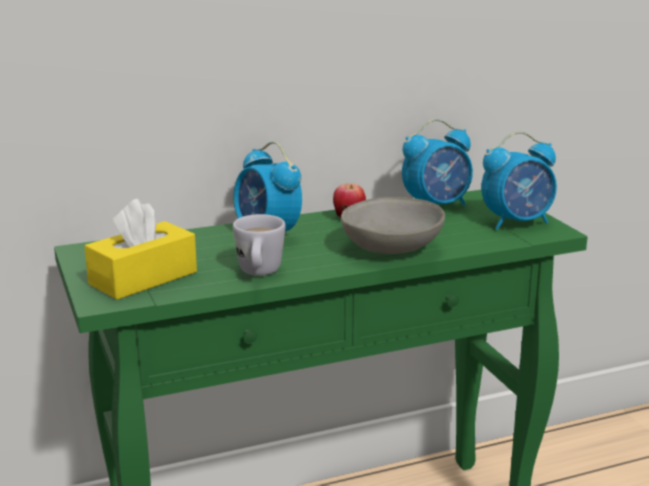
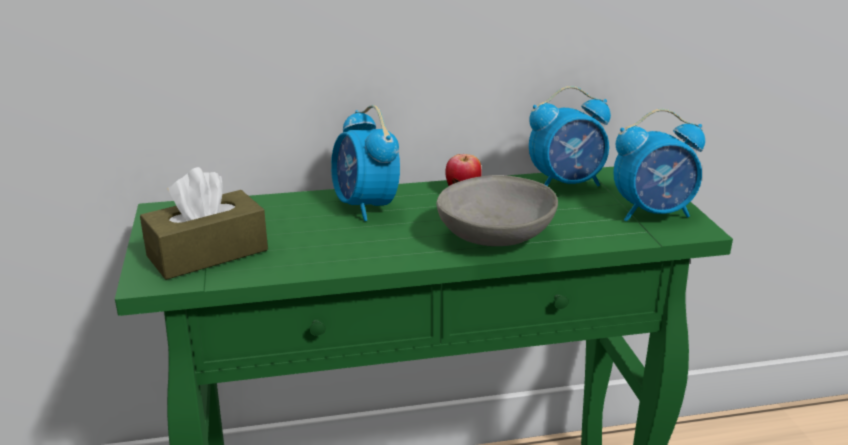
camera: 10 degrees right, 5 degrees up
(143, 278) = (207, 253): yellow tissue box -> brown tissue box
(259, 273) = (334, 258): white mug -> none

